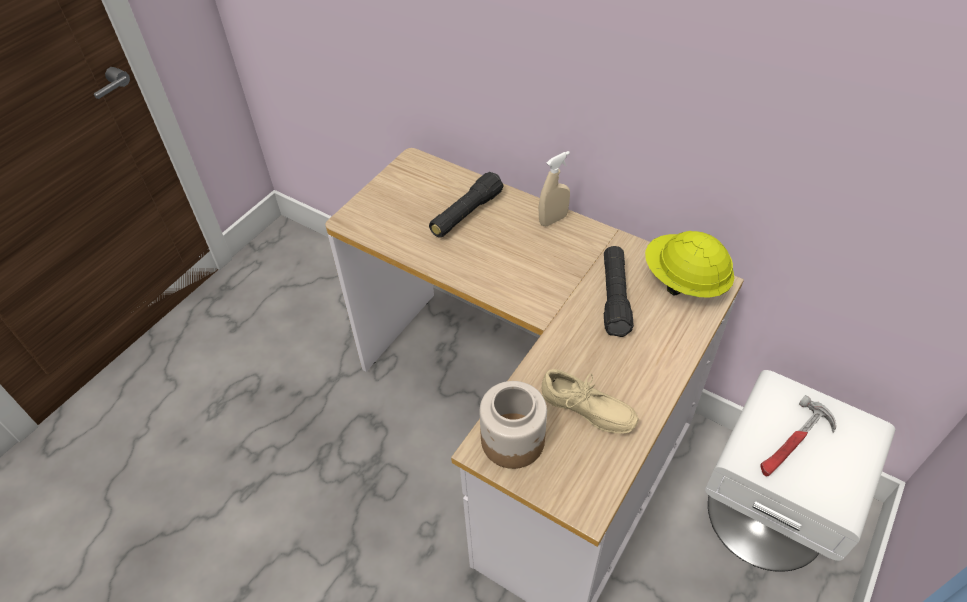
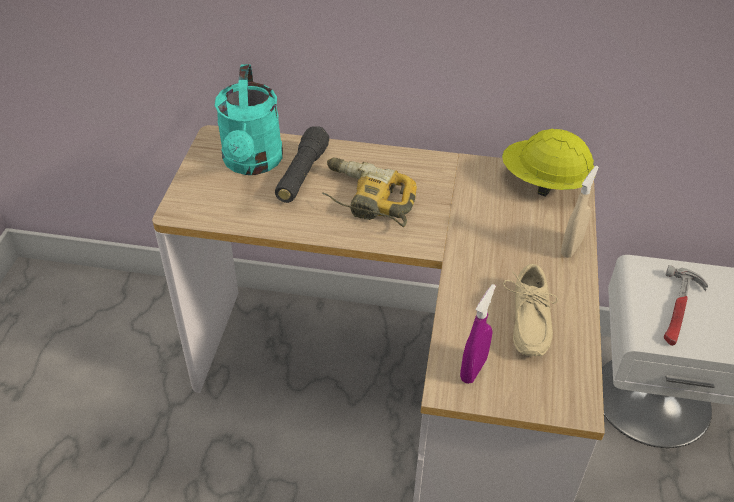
camera: 25 degrees left, 5 degrees down
(430, 193) = (252, 163): none -> turquoise watering can
(507, 253) = (365, 200): none -> power drill
(513, 440) = (473, 369): jar -> purple spray bottle
(553, 220) = (392, 159): beige spray bottle -> beige spray bottle (571, 247)
(586, 412) = (525, 322): beige shoe -> beige shoe turned 90 degrees clockwise
(614, 298) = (491, 214): black flashlight -> none

